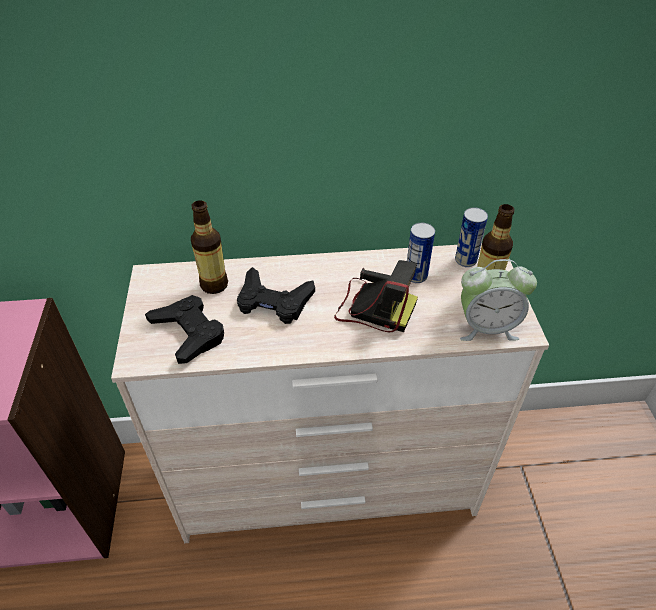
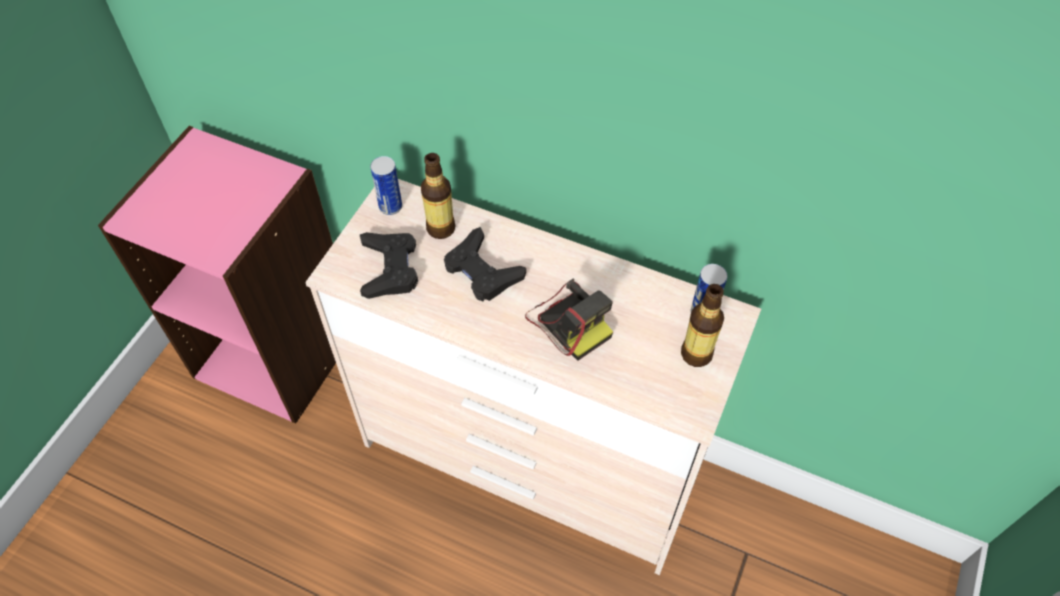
camera: 30 degrees right, 10 degrees up
(416, 276) = (637, 307): can -> can (390, 206)
(486, 327) = (662, 395): alarm clock -> none

